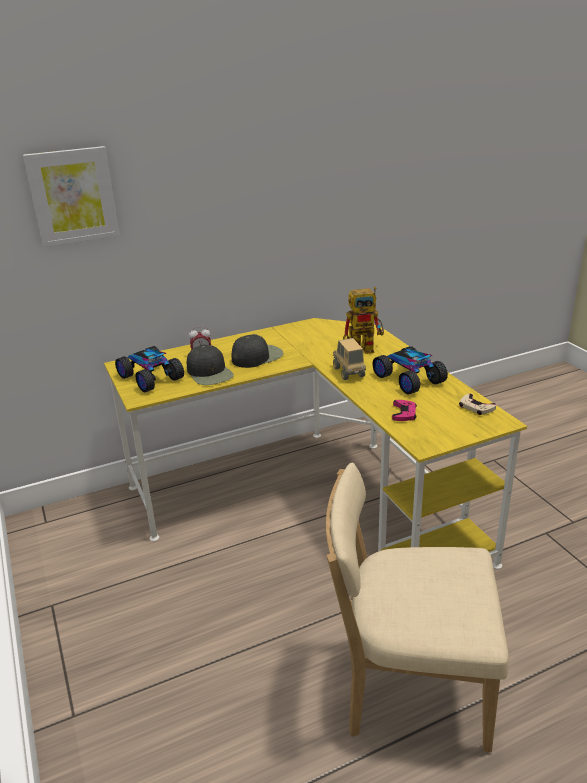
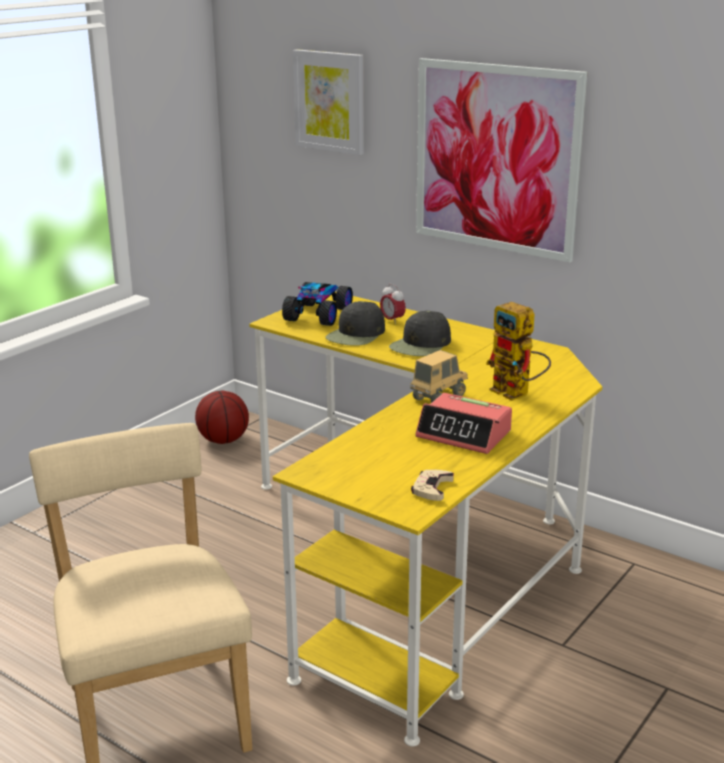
camera: 60 degrees right, 5 degrees down
(53, 540) = (224, 440): none -> basketball
(241, 204) = (496, 158): none -> picture
(257, 356) = (421, 345): black cap -> black cap turned 105 degrees clockwise
(404, 413) = (370, 448): pink game controller -> none
(409, 379) = (464, 434): toy car -> alarm clock

